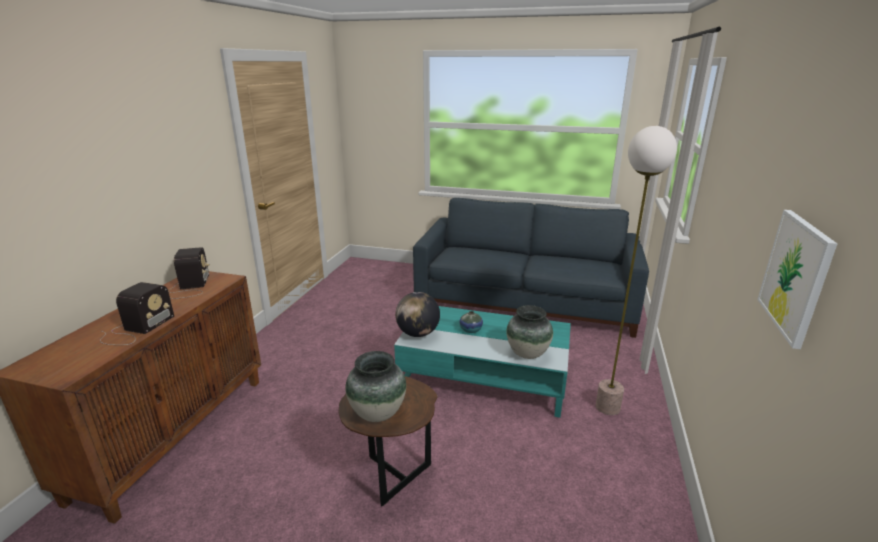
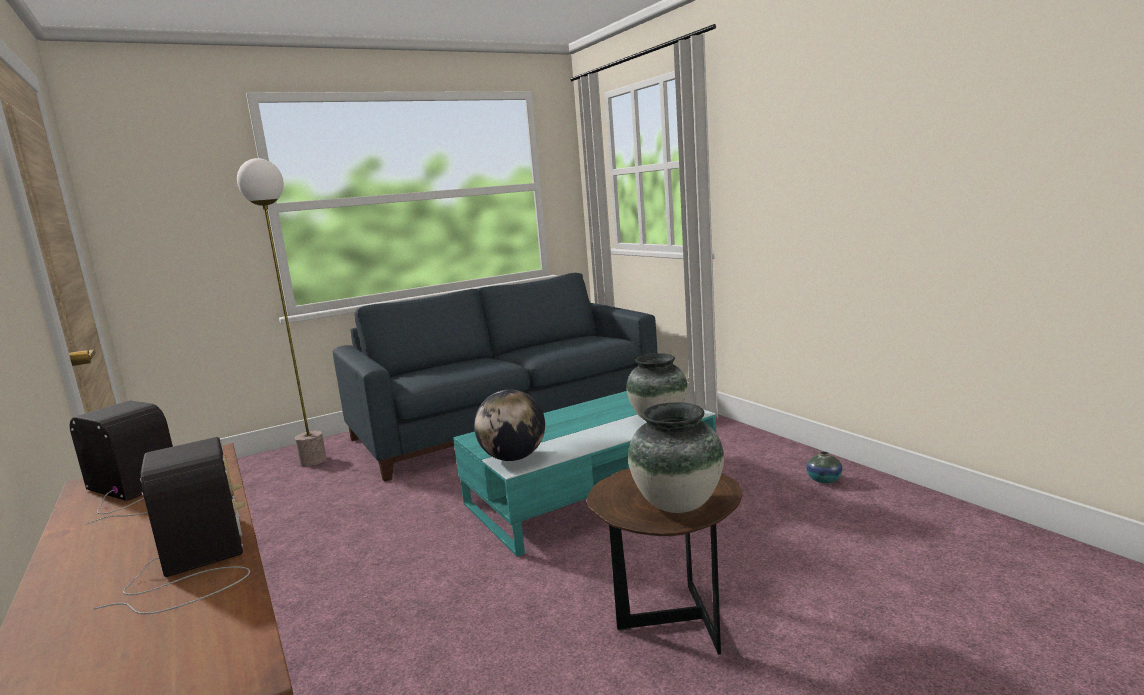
camera: 45 degrees left, 10 degrees down
(470, 330) = (564, 429): vase -> vase (824, 480)
(607, 407) = (734, 454): floor lamp -> floor lamp (313, 461)
(795, 276) = (981, 165): picture -> none

